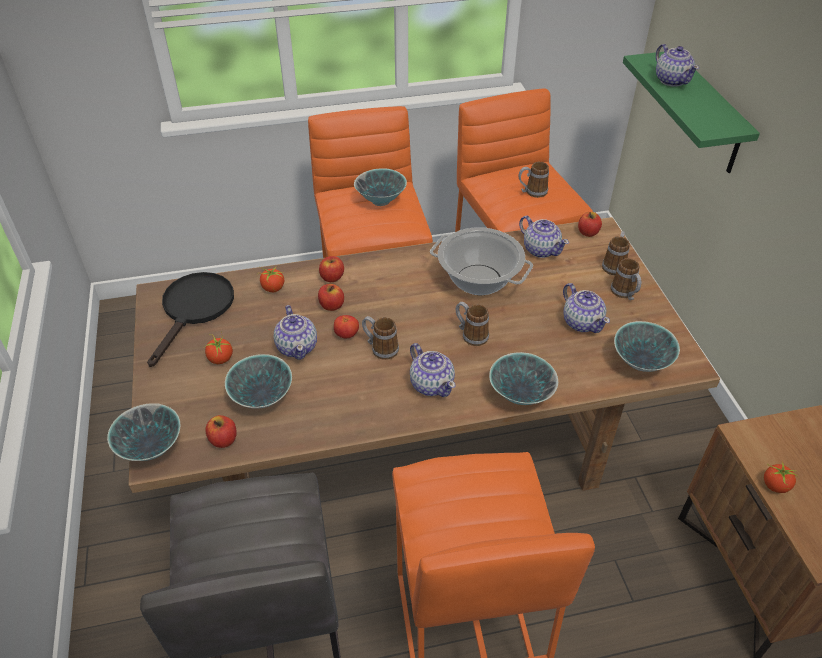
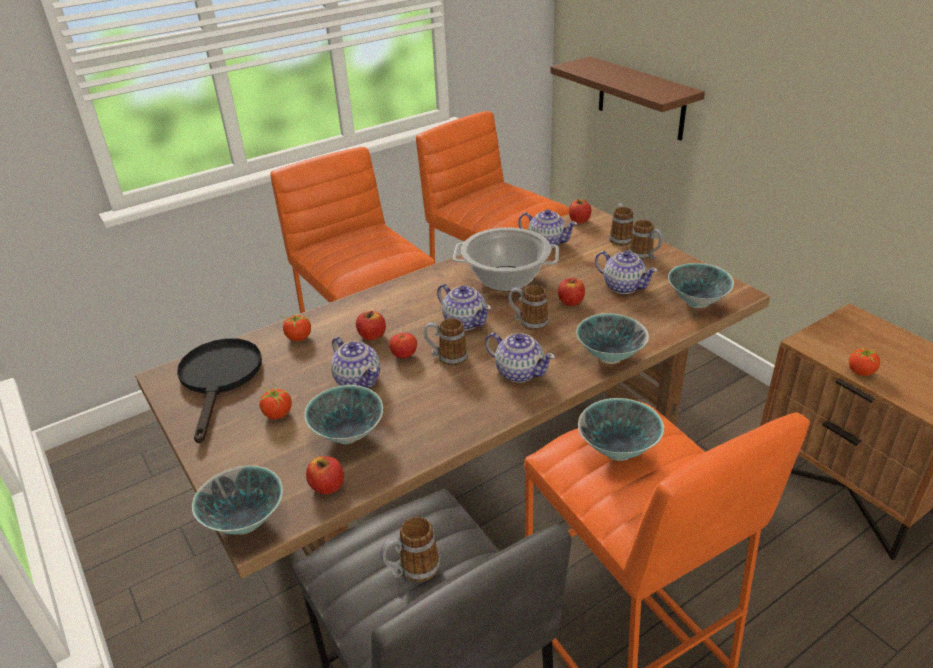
camera: 20 degrees left, 10 degrees down
(332, 277) = (357, 313): apple -> apple (570, 302)
(381, 201) = (368, 240): bowl -> bowl (619, 450)
(532, 192) = (509, 202): mug -> mug (412, 570)
(672, 80) = (604, 73): teapot -> teapot (464, 322)
(706, 114) = (641, 98): green shelf -> brown shelf

